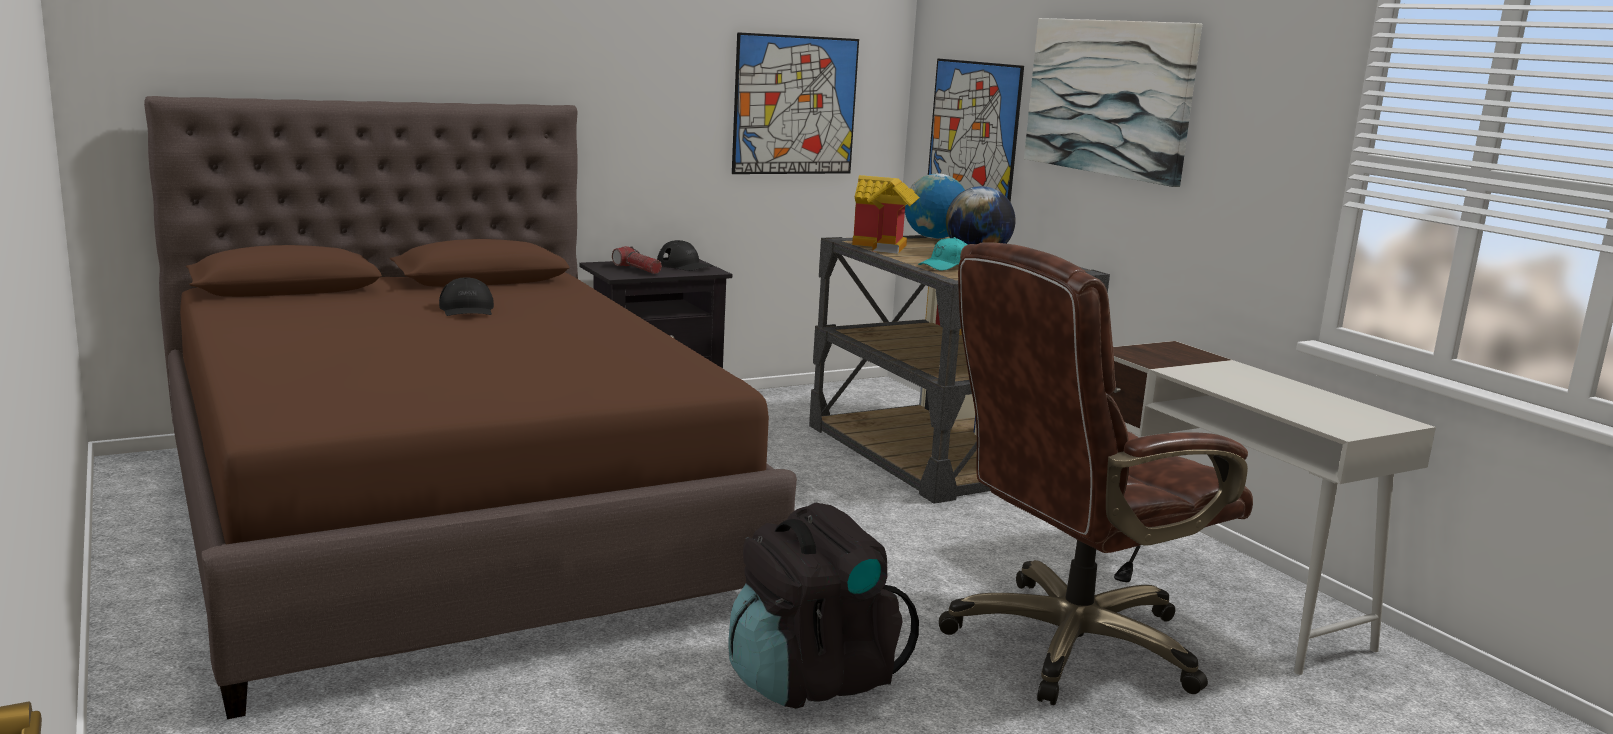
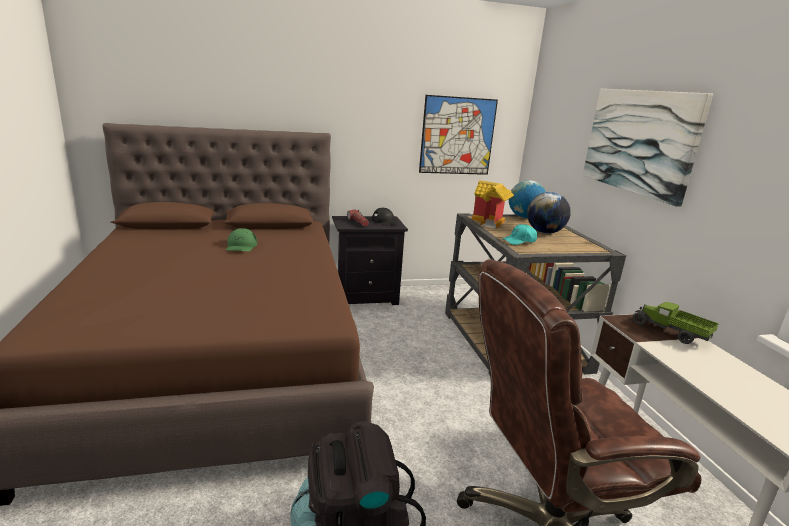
camera: 15 degrees right, 5 degrees up
(467, 309) = (241, 246): black cap -> green cap
(973, 133) = (556, 156): picture -> none
(1190, 358) = (670, 332): none -> toy truck

